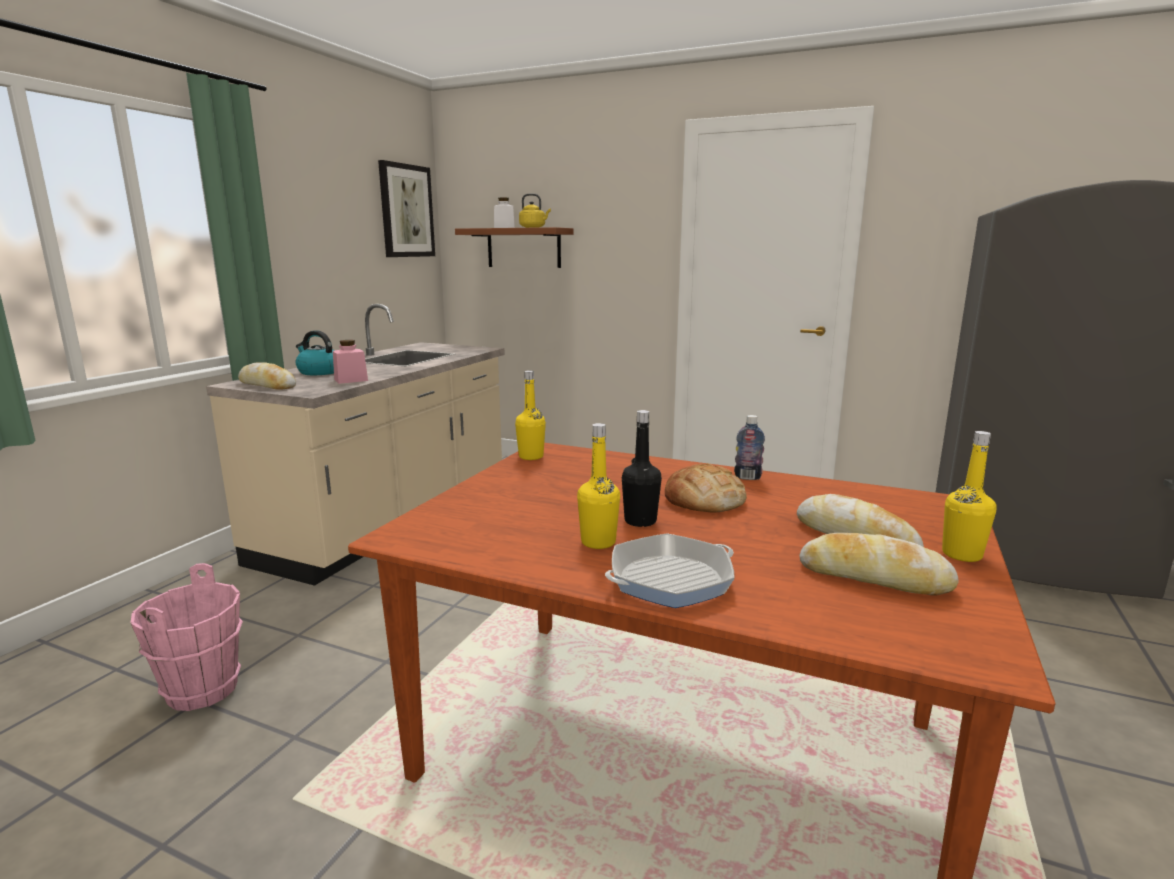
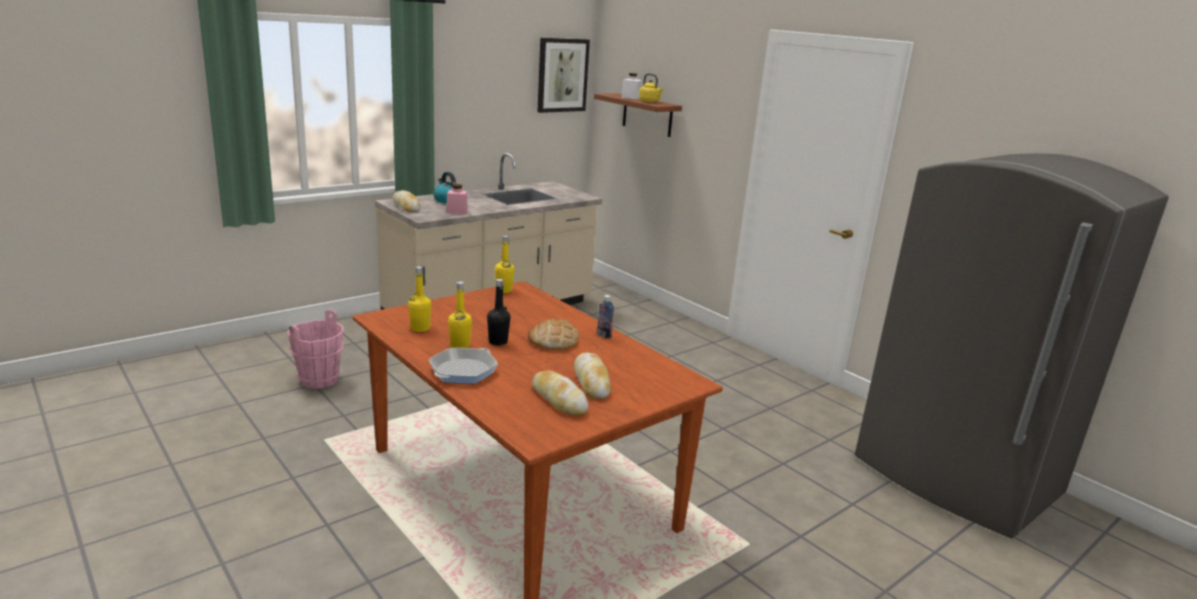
camera: 25 degrees right, 5 degrees up
(670, 579) = (463, 371): frying pan -> frying pan turned 60 degrees counterclockwise
(961, 554) = (629, 405): yellow bottle -> yellow bottle (420, 328)

